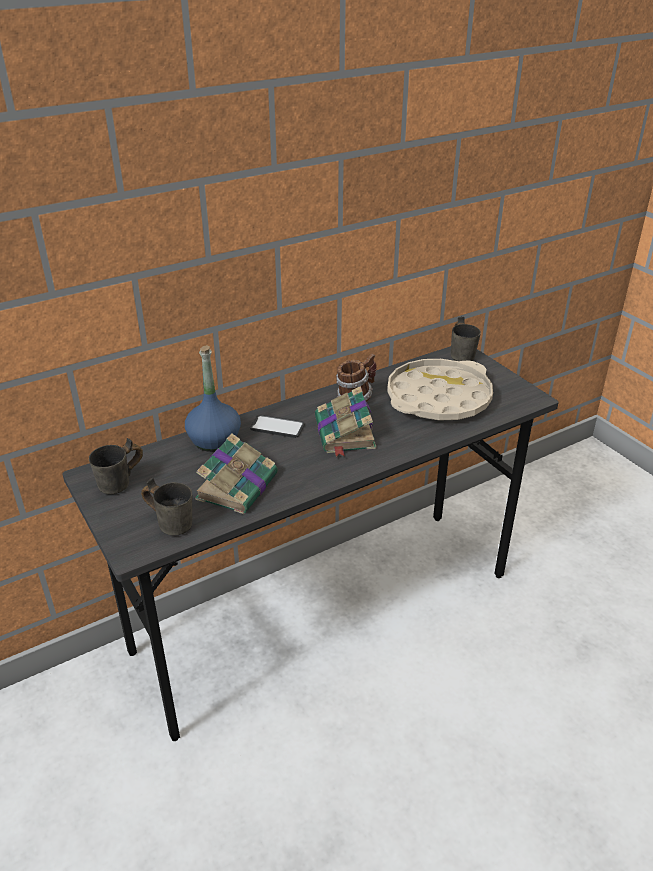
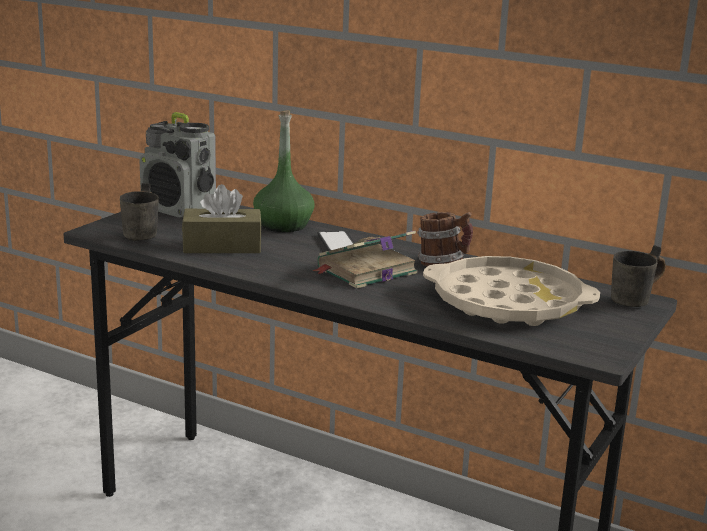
camera: 60 degrees right, 15 degrees down
(122, 485) = (179, 210): grey mug -> radio
(214, 440) = (283, 225): blue bottle -> green bottle
(238, 485) = (222, 246): book -> brown tissue box

